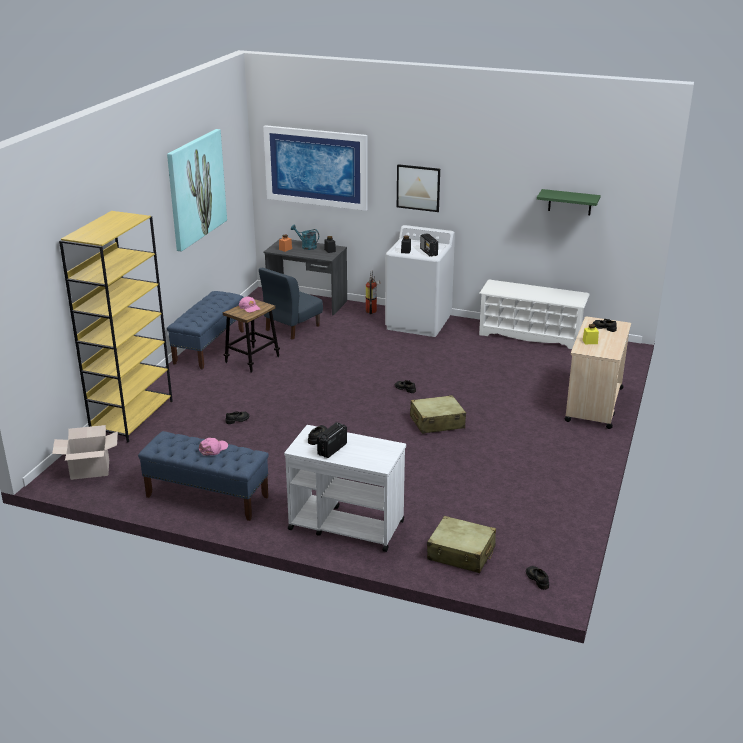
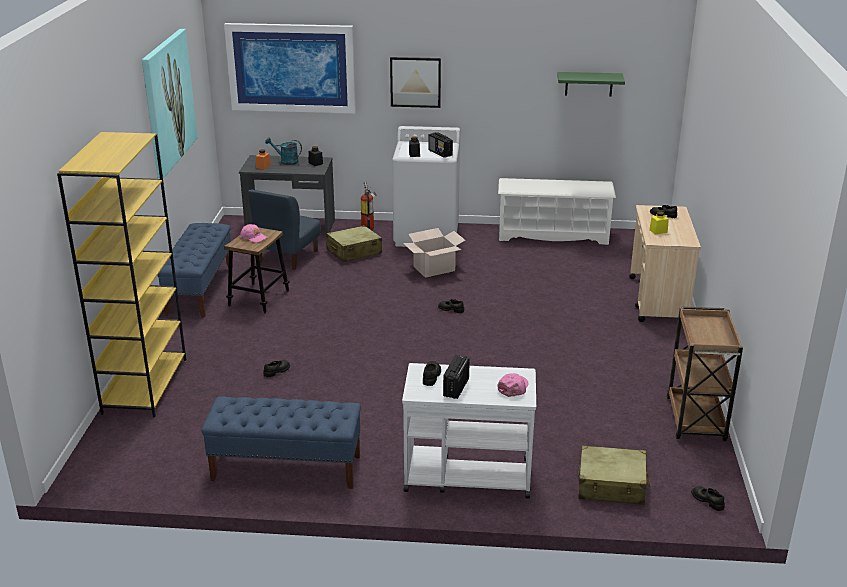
camera: 15 degrees left, 0 degrees up
(90, 469) = (122, 458): cardboard box -> cardboard box (434, 268)
(213, 449) = (295, 409): pink cap -> pink cap (513, 387)
(436, 422) = (505, 342): beige suitcase -> beige suitcase (354, 252)
(566, 512) = (696, 420): none -> brown cart

